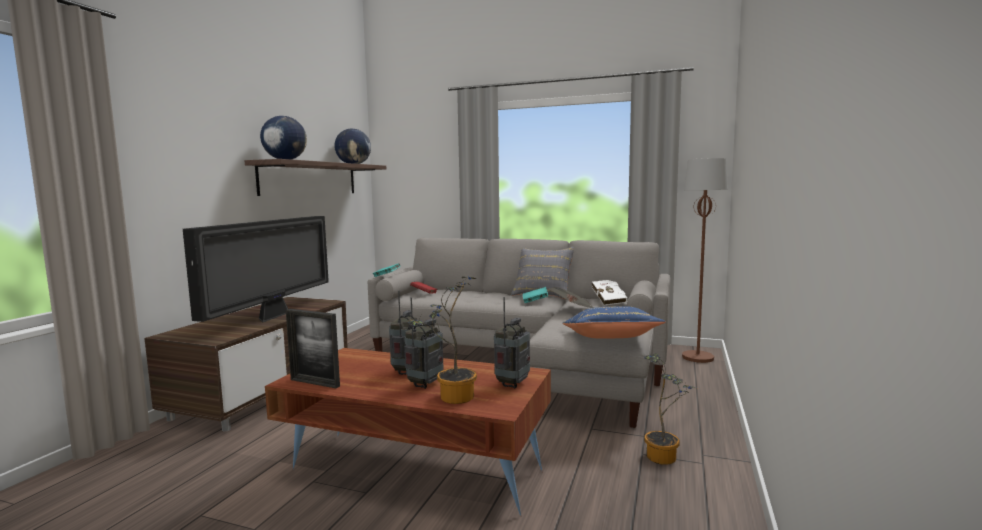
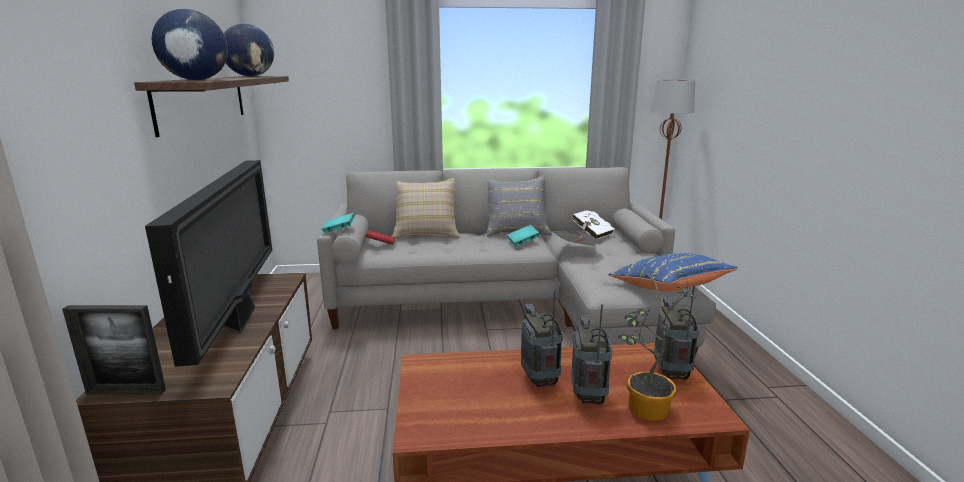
camera: 25 degrees left, 10 degrees up
(315, 383) = (455, 429): picture frame -> picture frame (126, 392)
(468, 290) = (426, 233): none -> beige pillow
(665, 457) = (745, 398): potted plant -> none

